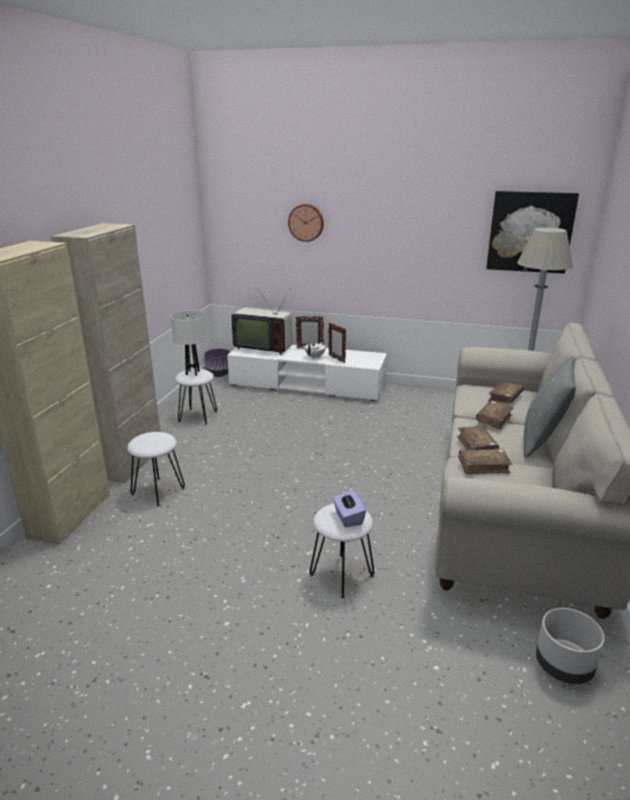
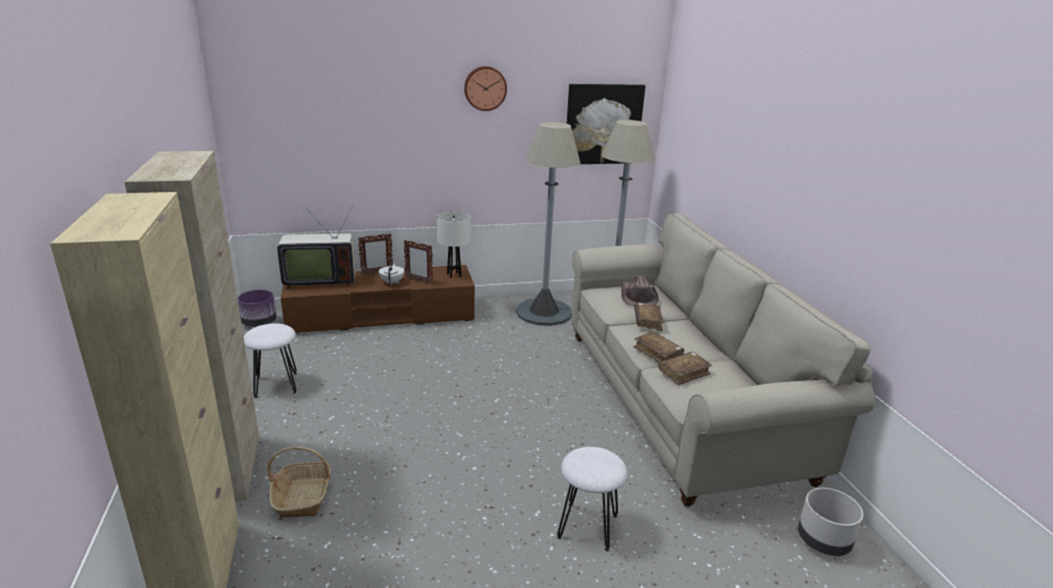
camera: 30 degrees left, 0 degrees up
(158, 491) = (303, 497): white stool -> basket
(193, 373) = (266, 331): white table lamp -> white table lamp (454, 275)
(306, 222) = (360, 124): wall clock -> wall clock (485, 88)
(307, 385) = (381, 316): white tv stand -> brown tv stand
(348, 517) = (601, 463): purple tissue box -> none
(445, 406) = (543, 312): none -> grey floor lamp
(505, 397) = (637, 296): brown book -> brown hat
(542, 441) = (702, 334): grey pillow -> none

